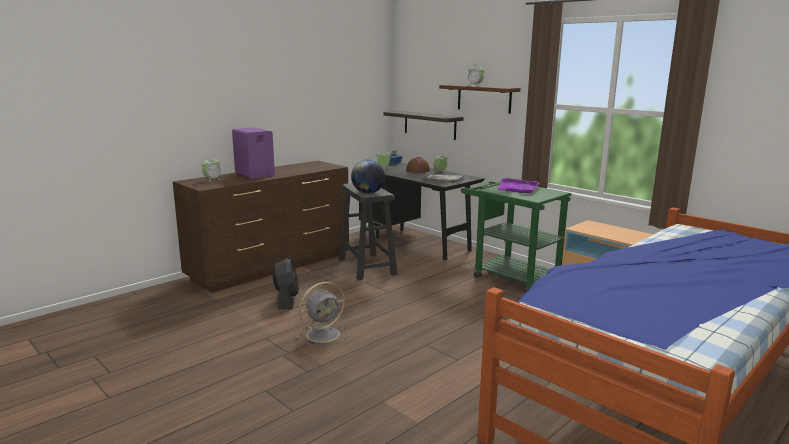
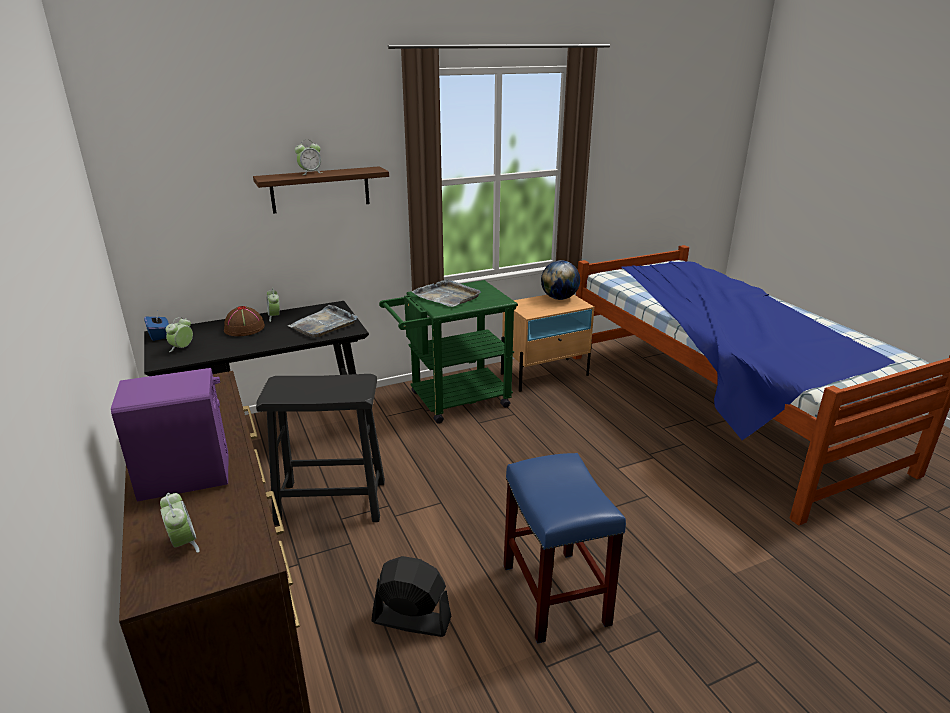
camera: 70 degrees left, 10 degrees up
(324, 334) = (553, 593): grey fan -> blue stool
(368, 193) = (348, 390): globe -> globe (559, 298)
(429, 125) = (215, 249): shelf -> none
(517, 188) = (447, 296): purple tray -> grey tray

